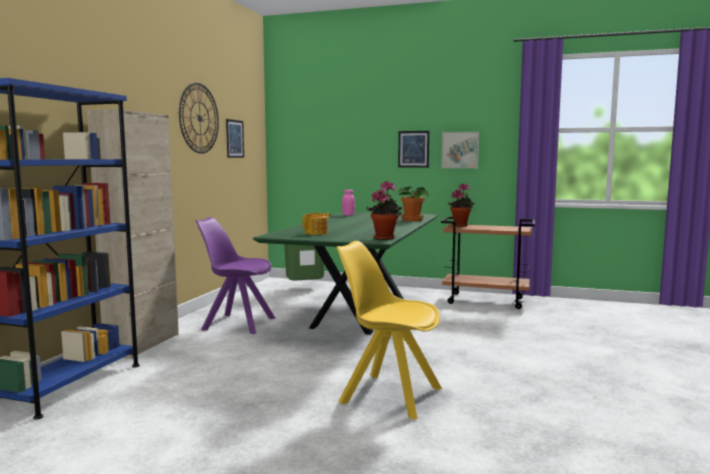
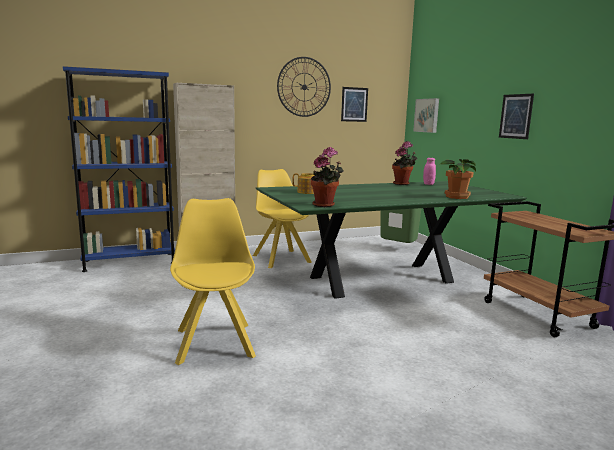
camera: 50 degrees right, 5 degrees up
(237, 324) = (281, 258): purple chair -> yellow chair
(460, 150) = (563, 118): picture -> picture (427, 115)
(461, 225) = (530, 214): potted plant -> potted plant (402, 184)

